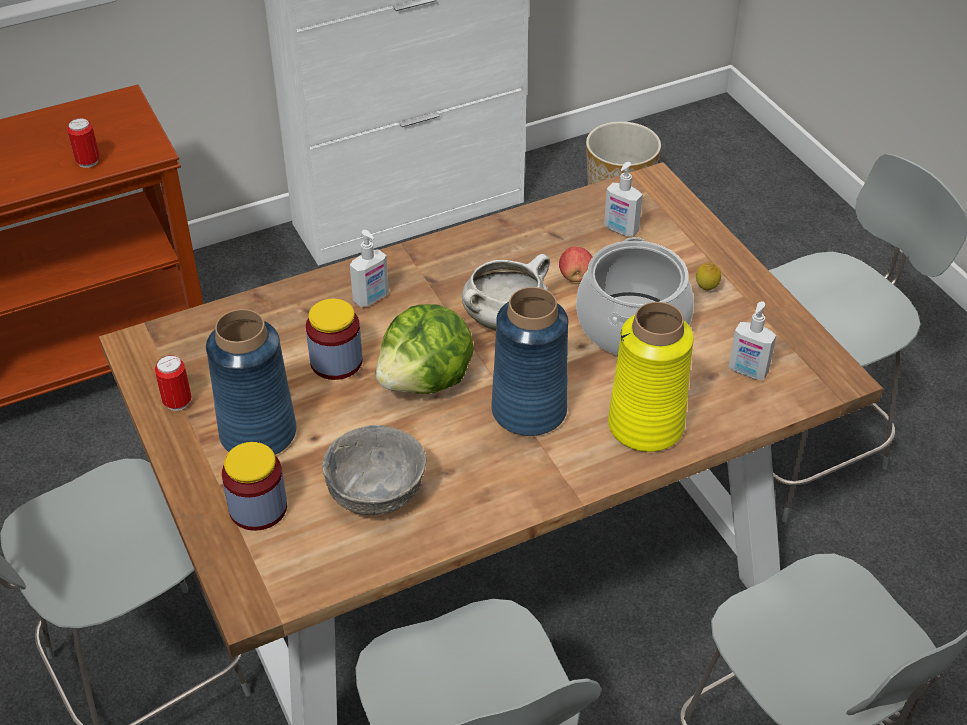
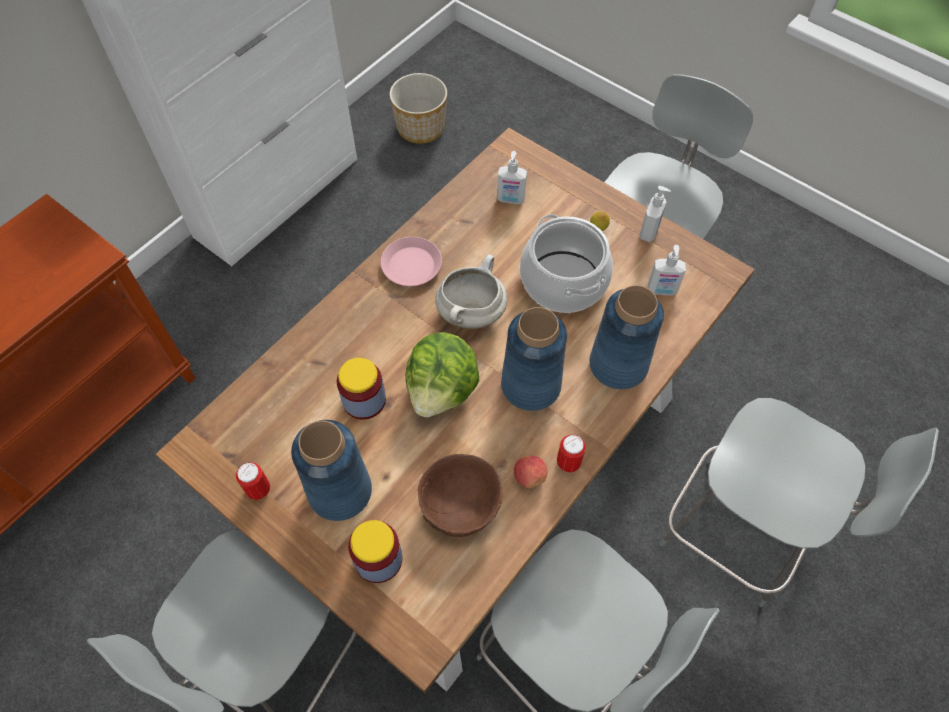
camera: 25 degrees left, 15 degrees up
(88, 162) = (47, 287): can -> can (568, 463)
(371, 299) = (359, 331): soap dispenser -> soap dispenser (649, 232)
(375, 494) = (460, 507): grey bowl -> brown bowl
(468, 257) = (412, 265): none -> pink plate
(575, 276) = (500, 253): apple -> apple (529, 477)
(646, 426) = (619, 365): yellow vase -> blue vase

